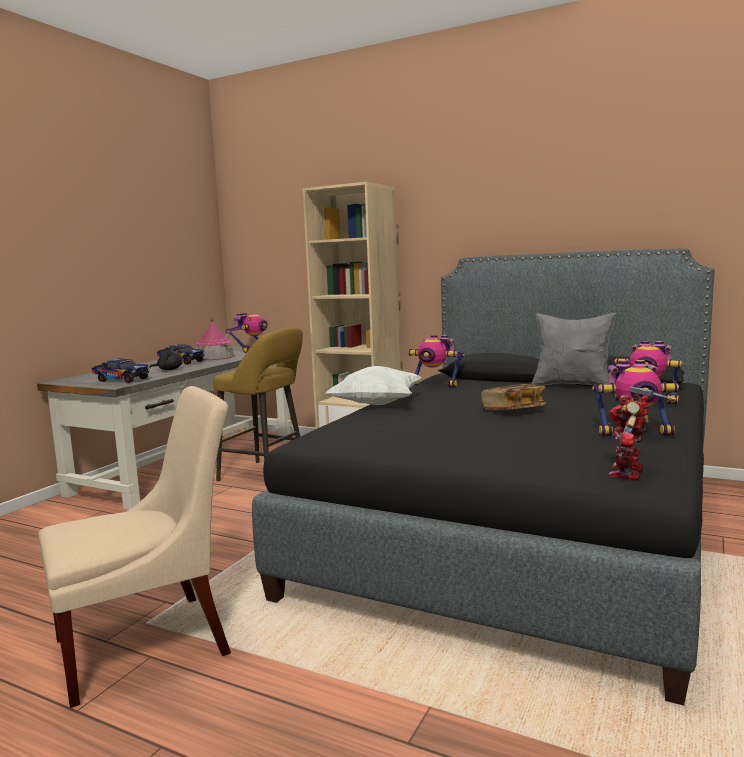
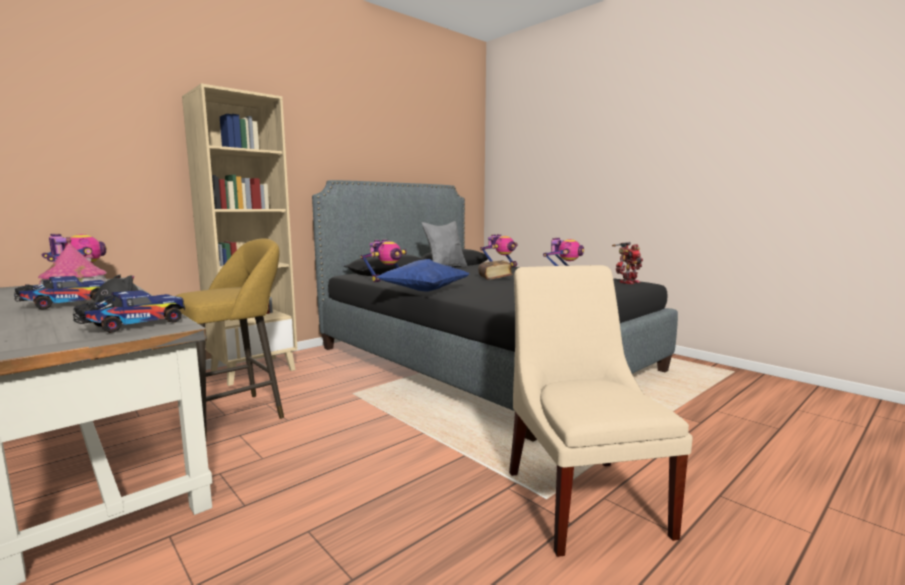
camera: 70 degrees left, 0 degrees up
(376, 404) = (424, 291): white pillow -> blue pillow
(630, 472) = (628, 282): toy robot -> toy robot turned 90 degrees counterclockwise

